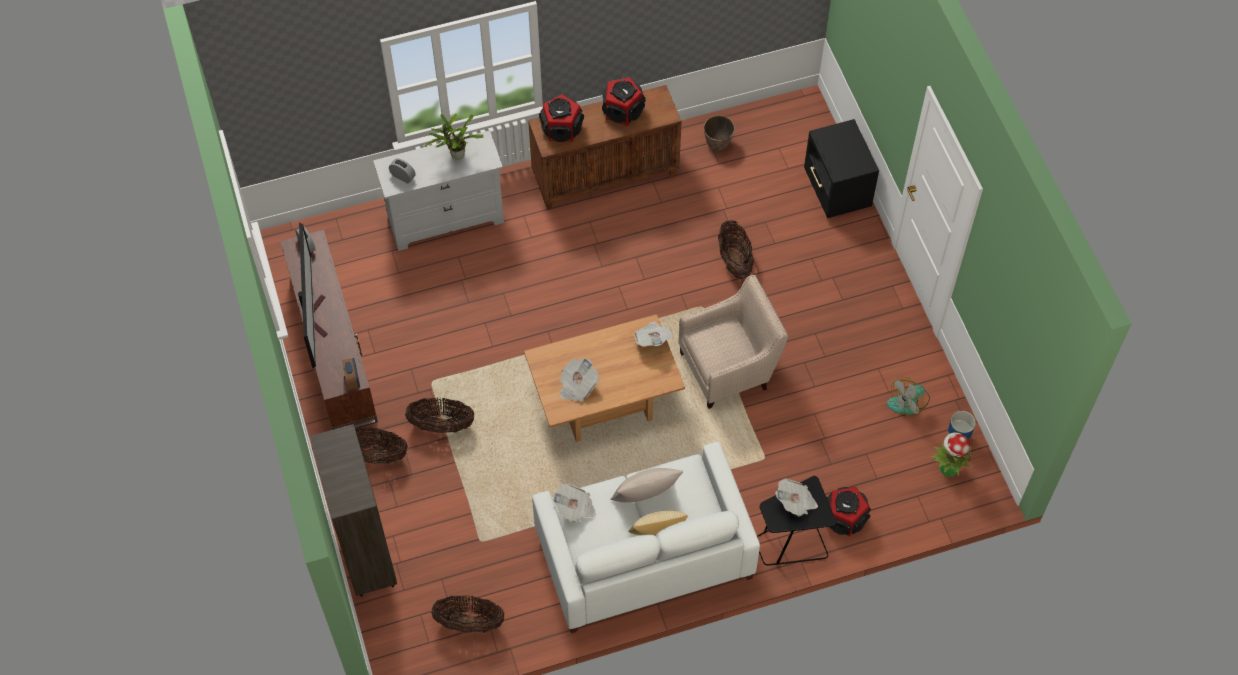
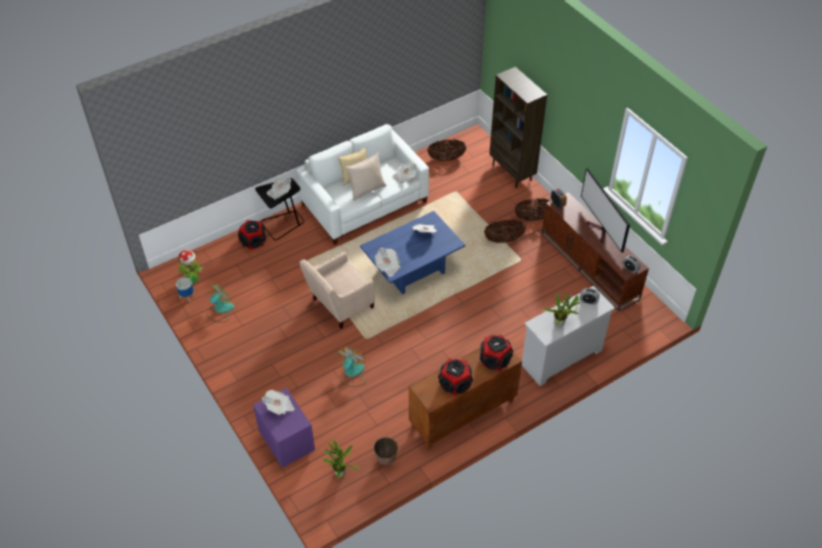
camera: 165 degrees right, 10 degrees down
(604, 400) = (412, 272): brown coffee table -> blue coffee table
(734, 260) = (352, 374): basket -> fan
(777, 143) = (340, 471): none -> potted plant
(836, 192) = (287, 442): black nightstand -> purple nightstand
(845, 159) = (279, 407): none -> newspaper

